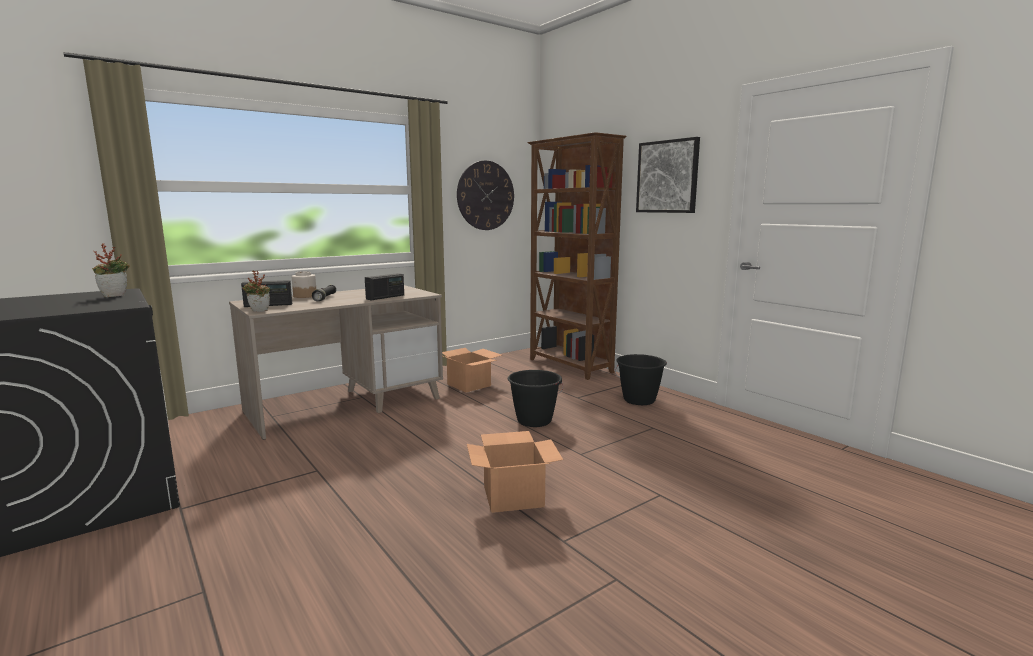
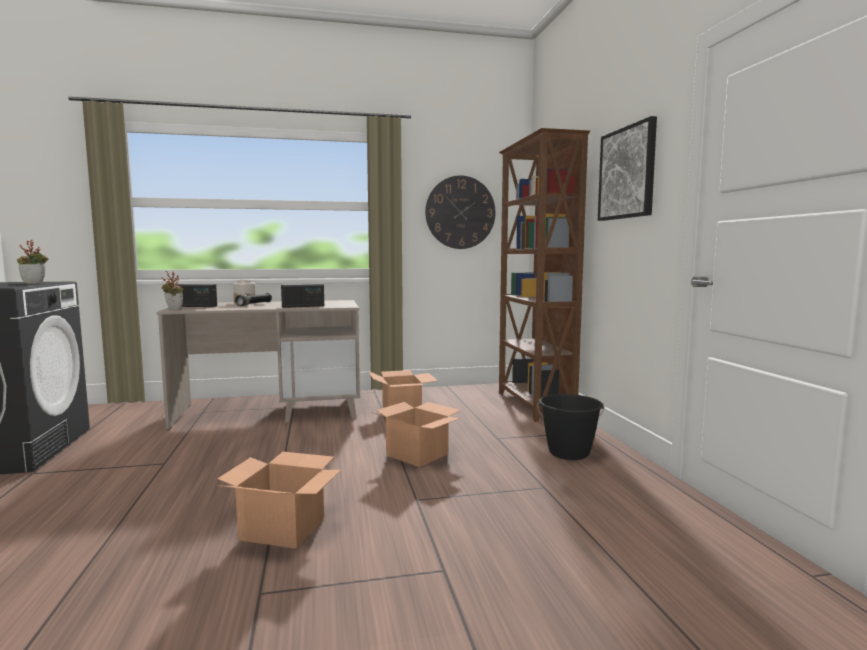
camera: 25 degrees right, 5 degrees down
(534, 421) = (416, 454): black bucket -> cardboard box

